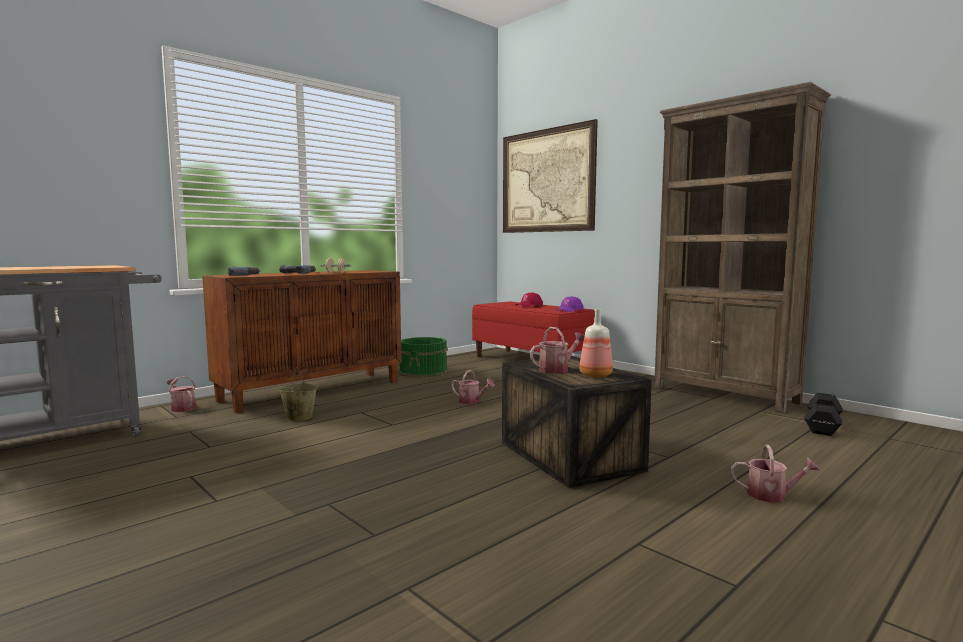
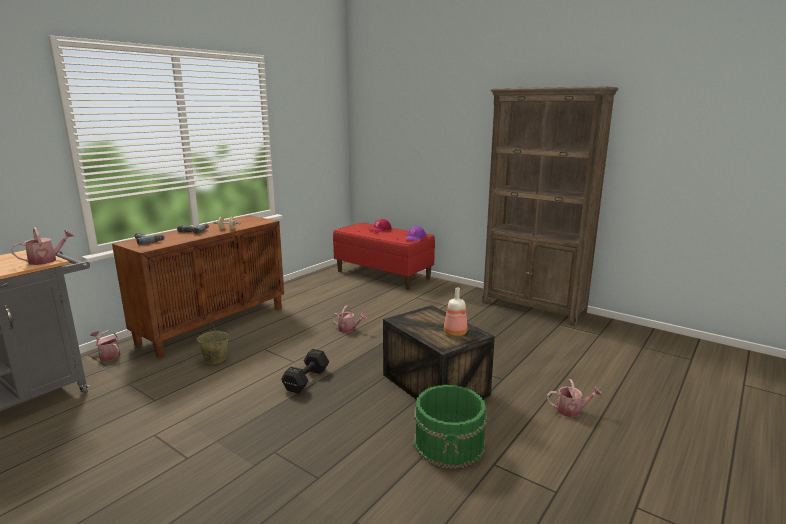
camera: 10 degrees left, 10 degrees up
(423, 371) = (299, 294): green bucket -> green bucket (450, 443)
(547, 181) = (392, 124): picture -> none
(557, 369) = (426, 327): watering can -> watering can (47, 260)
(822, 426) = (600, 338): black dumbbell -> black dumbbell (305, 380)

